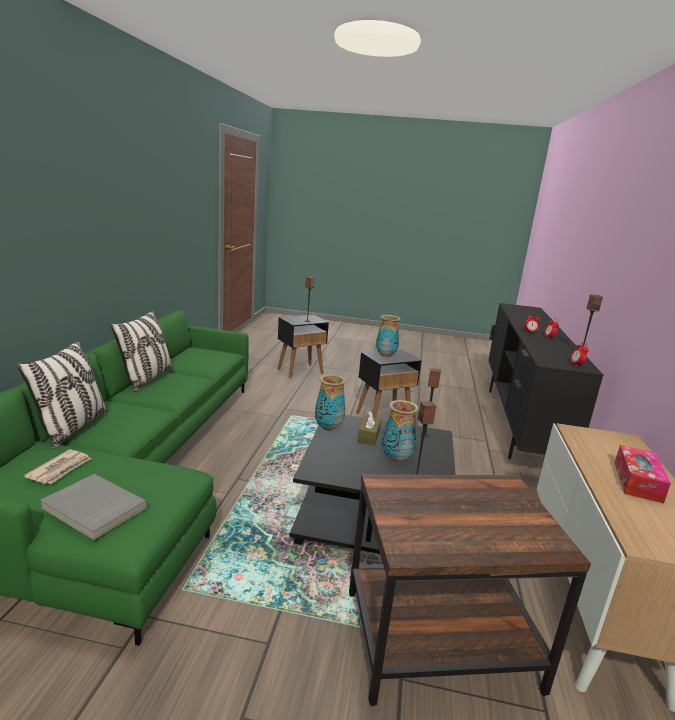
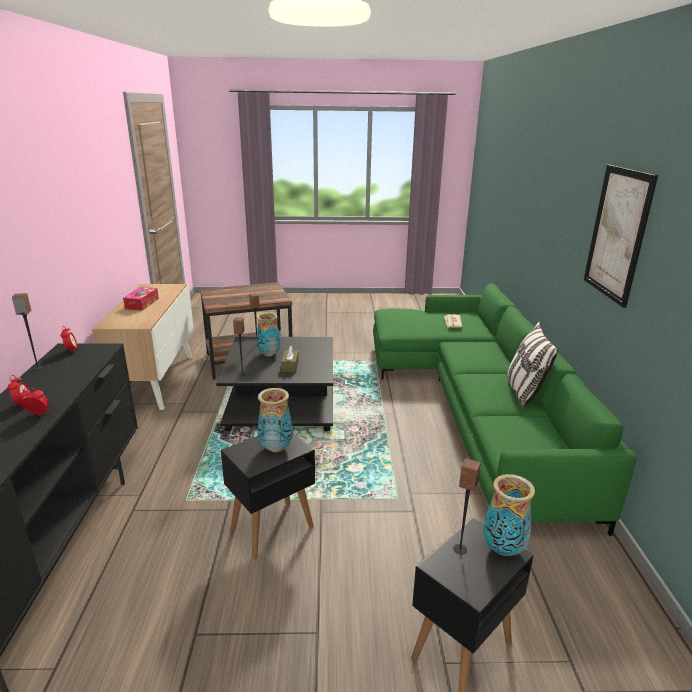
camera: 170 degrees right, 5 degrees up
(72, 428) = (492, 345): pillow -> none
(93, 509) = (412, 313): grey book -> none
(114, 206) = (617, 234): none -> picture
(328, 427) = (324, 368): vase -> vase (503, 549)

